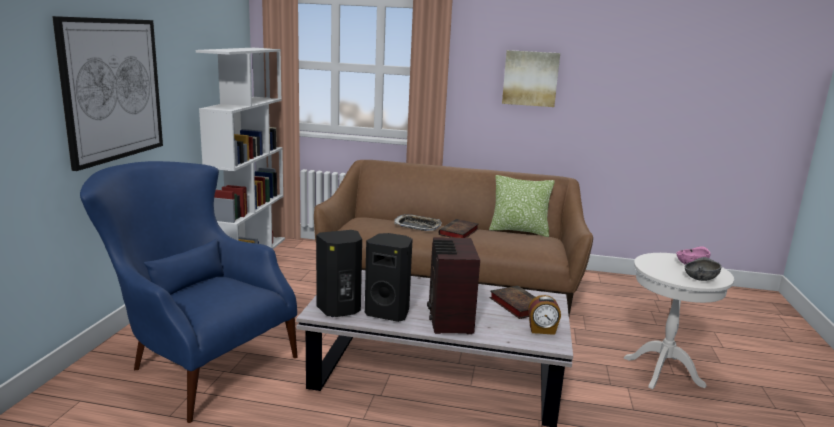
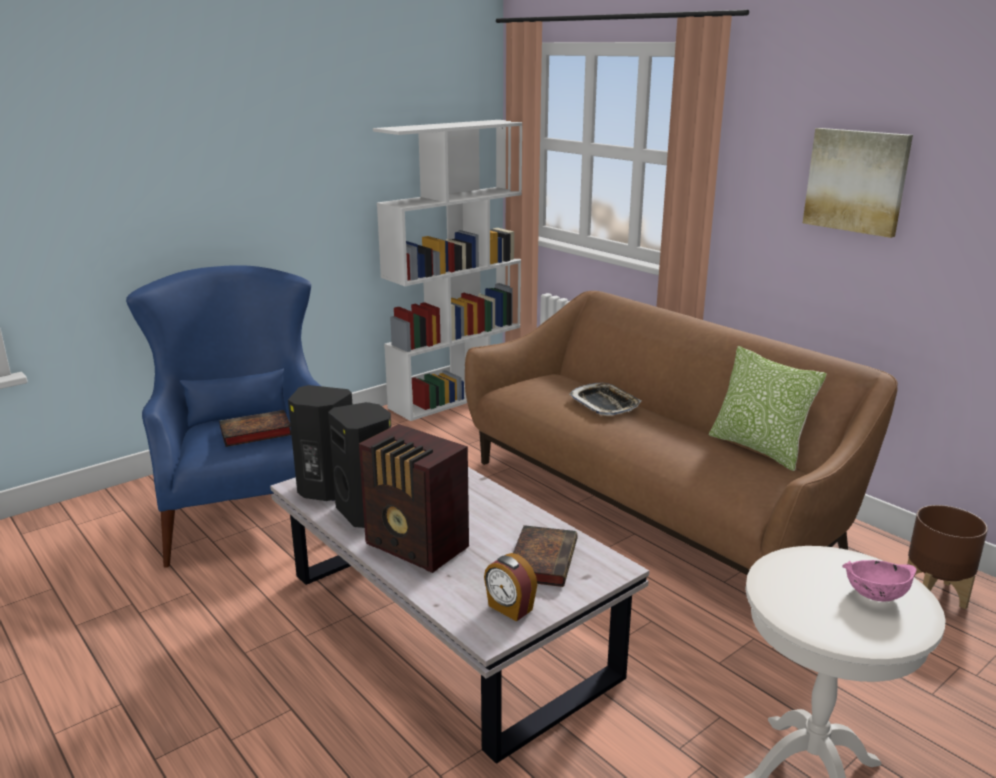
camera: 40 degrees right, 5 degrees up
(112, 89) = (230, 179): picture -> none
(449, 320) = (417, 547): radio -> radio turned 90 degrees counterclockwise
(458, 232) = (648, 428): book -> book (254, 433)
(608, 286) = (935, 594): none -> brown planter
(699, 279) = (834, 625): grey bowl -> none

